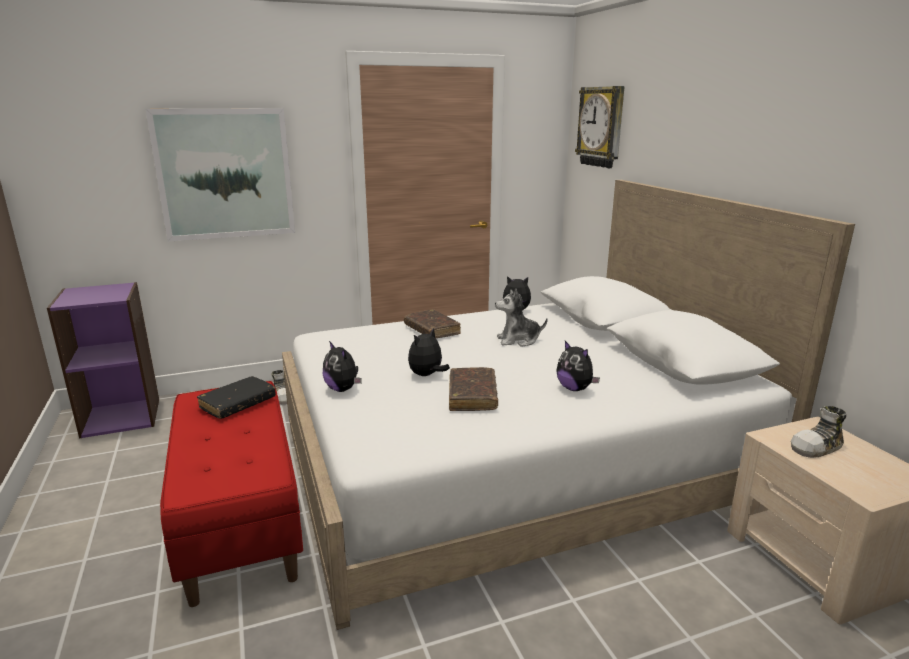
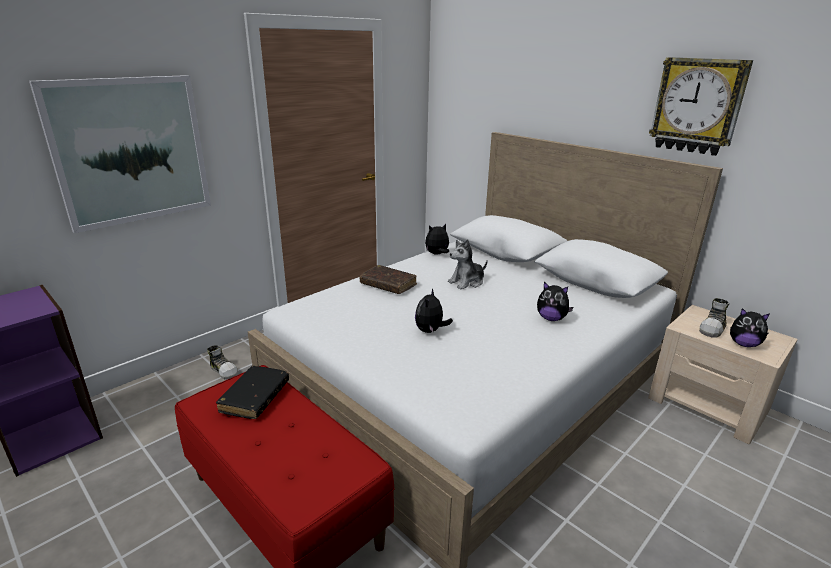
camera: 25 degrees left, 5 degrees up
(343, 389) = (374, 361): plush toy -> plush toy (743, 344)
(472, 396) = (486, 343): brown book -> none
(601, 127) = (468, 86): wall clock -> wall clock (697, 106)

